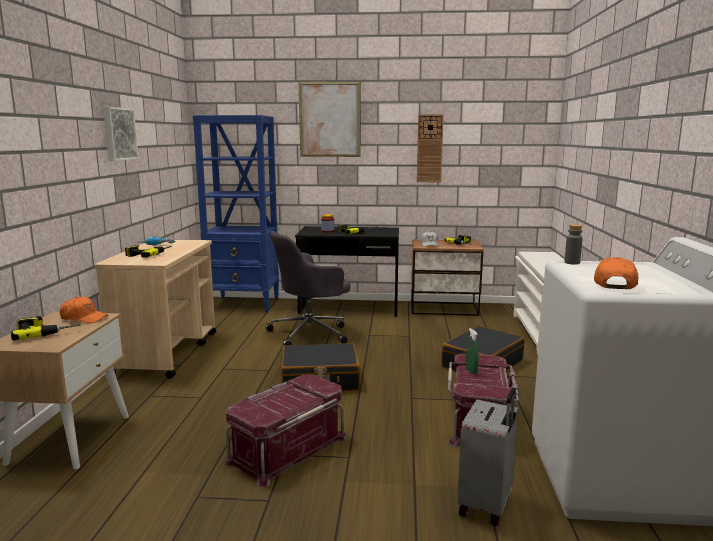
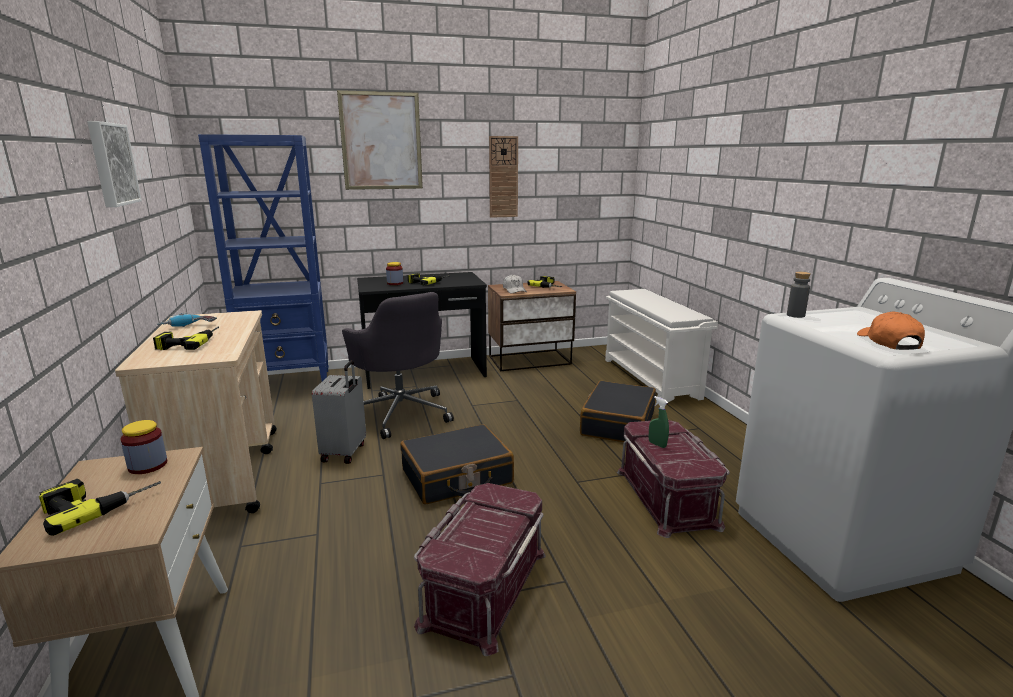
camera: 20 degrees left, 5 degrees up
(84, 318) = (148, 465): orange cap -> jar
(310, 333) = (401, 413): grey office chair -> grey office chair turned 75 degrees counterclockwise
(487, 505) = (754, 607): grey suitcase -> grey suitcase (345, 452)

